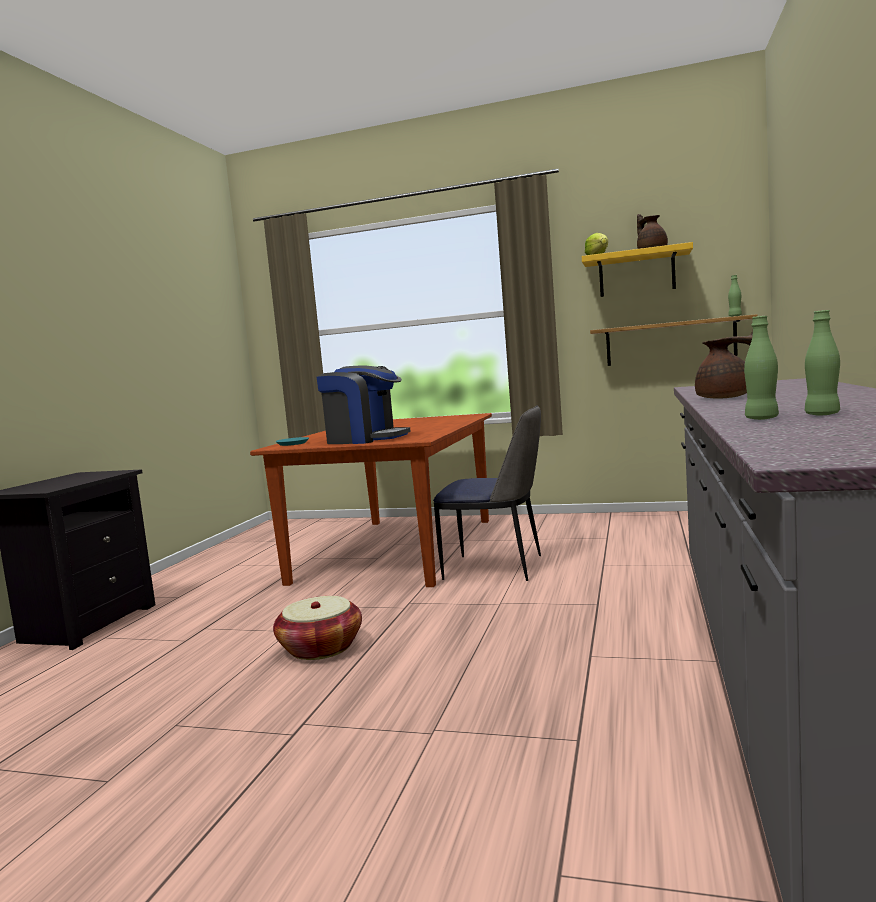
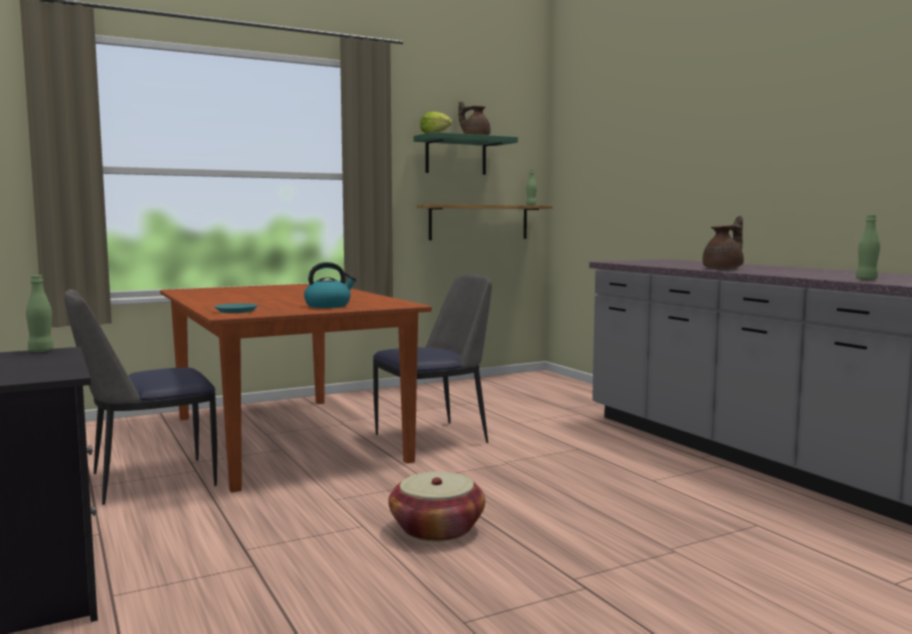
camera: 45 degrees left, 0 degrees up
(266, 567) = (148, 481): none -> chair
(365, 439) = (328, 305): coffee machine -> kettle
(636, 274) = (455, 156): yellow shelf -> green shelf
(822, 414) = (883, 278): green bottle -> green bottle (41, 351)

